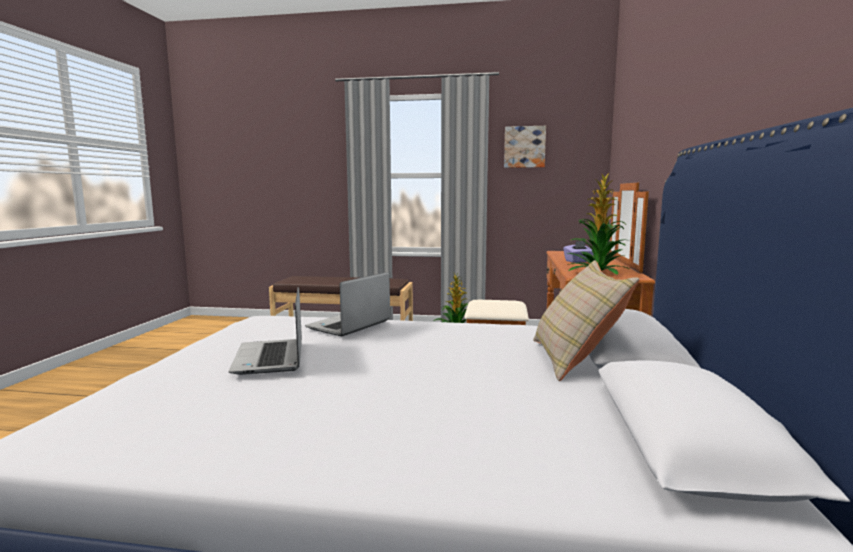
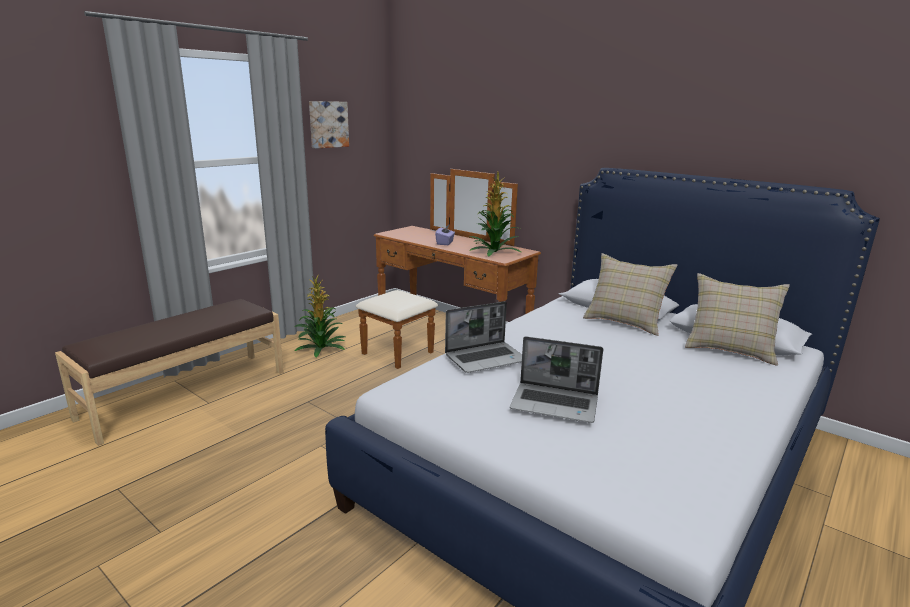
camera: 60 degrees left, 10 degrees up
(349, 325) = (486, 358): laptop -> laptop turned 90 degrees counterclockwise
(607, 435) = (729, 349): none -> beige pillow

